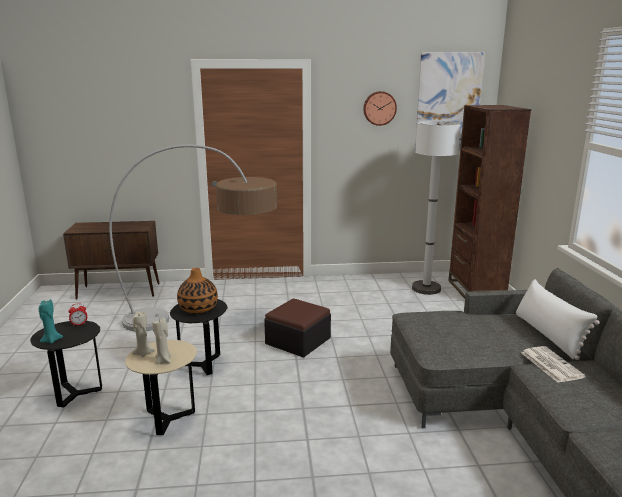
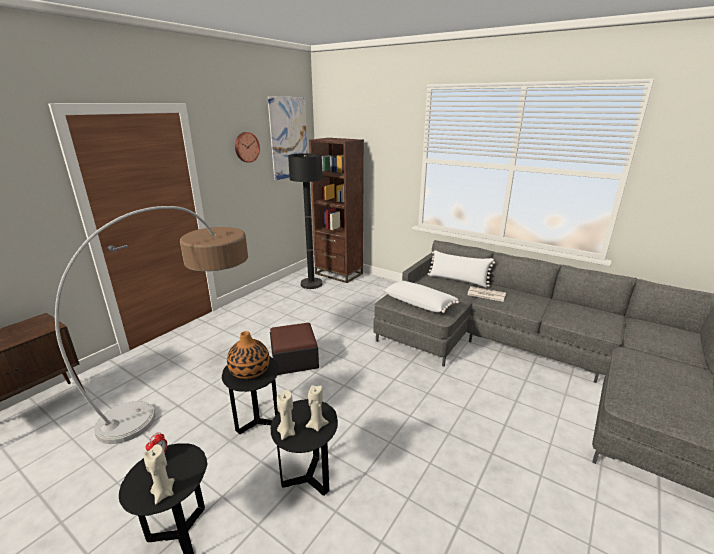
camera: 50 degrees left, 5 degrees up
(51, 340) = (163, 493): turquoise candle -> beige candle
(168, 419) = (308, 478): beige side table -> black side table
(426, 288) = (311, 284): white floor lamp -> black floor lamp
(436, 333) = (419, 303): none -> white pillow

